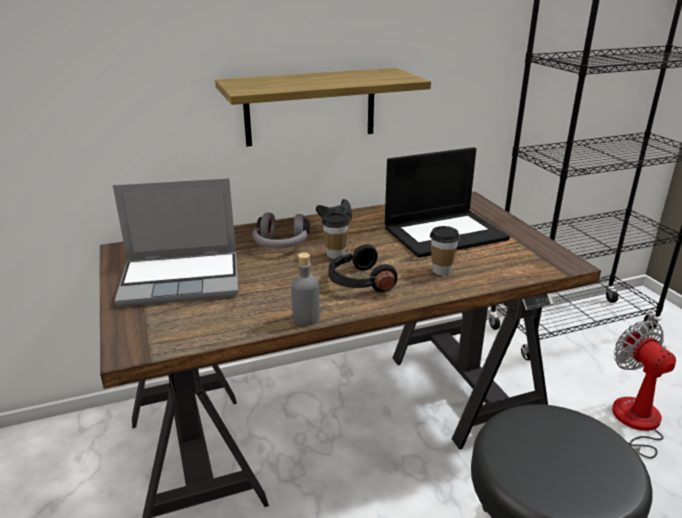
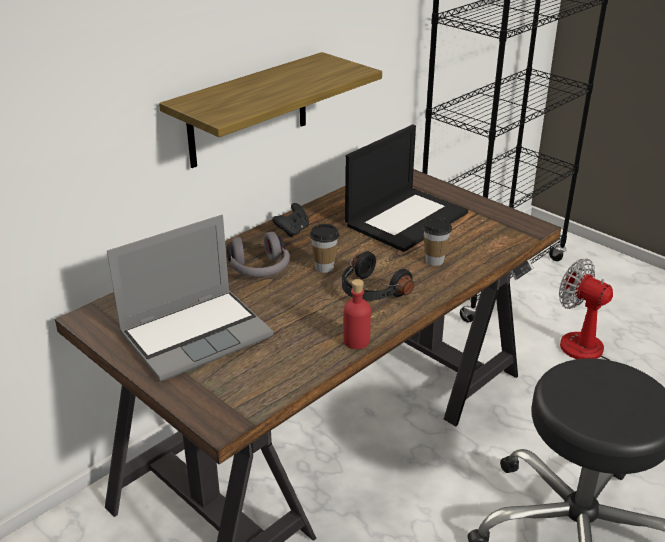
camera: 25 degrees left, 5 degrees up
(306, 318) = (356, 341): grey bottle -> red bottle

